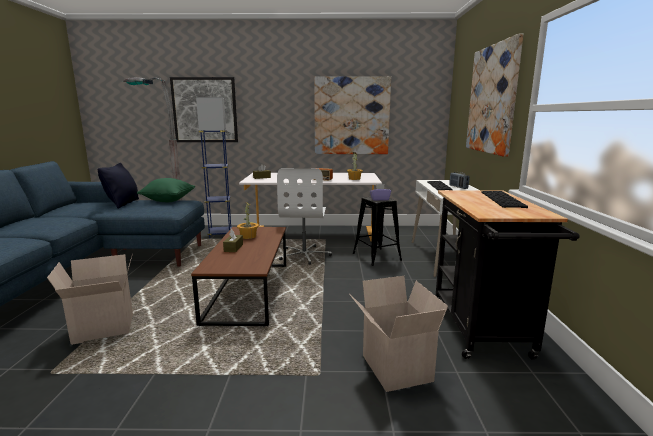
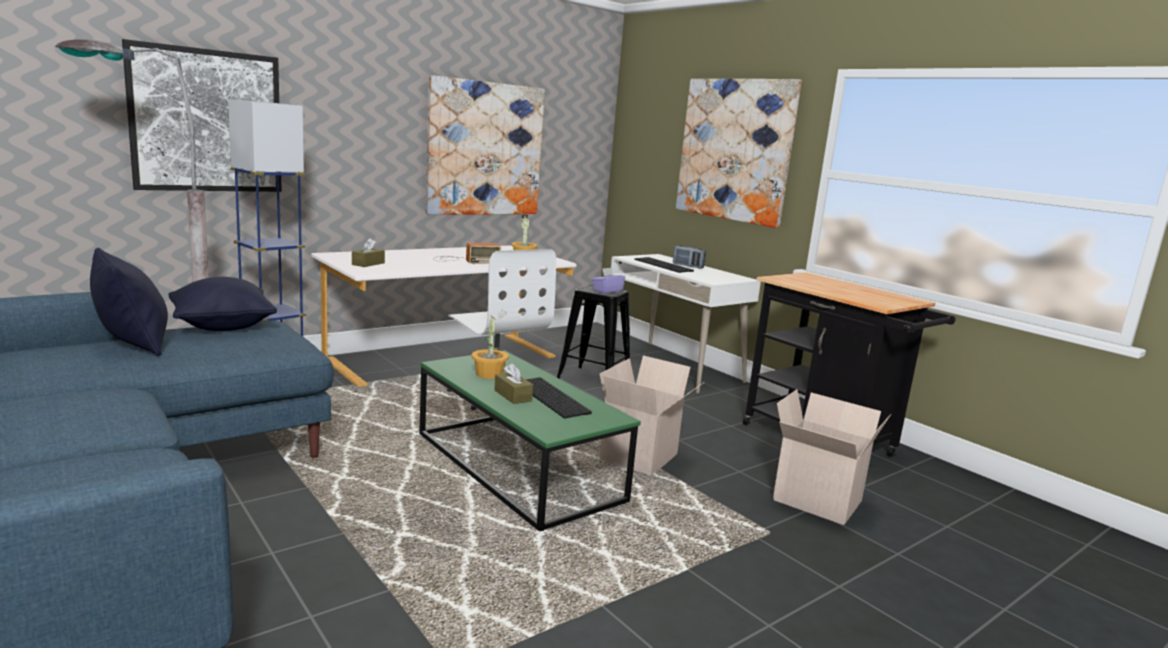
camera: 40 degrees left, 0 degrees up
(102, 329) = (397, 588): cardboard box -> cardboard box (641, 458)
(168, 201) = (223, 327): green pillow -> black pillow
(249, 292) = (517, 467): brown coffee table -> green coffee table
(504, 199) = (842, 285): keyboard -> keyboard (553, 397)

